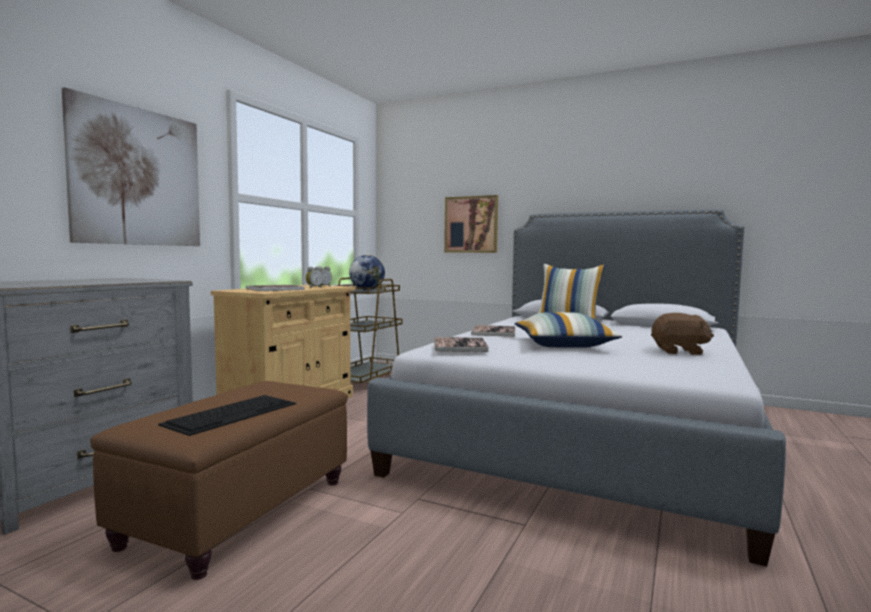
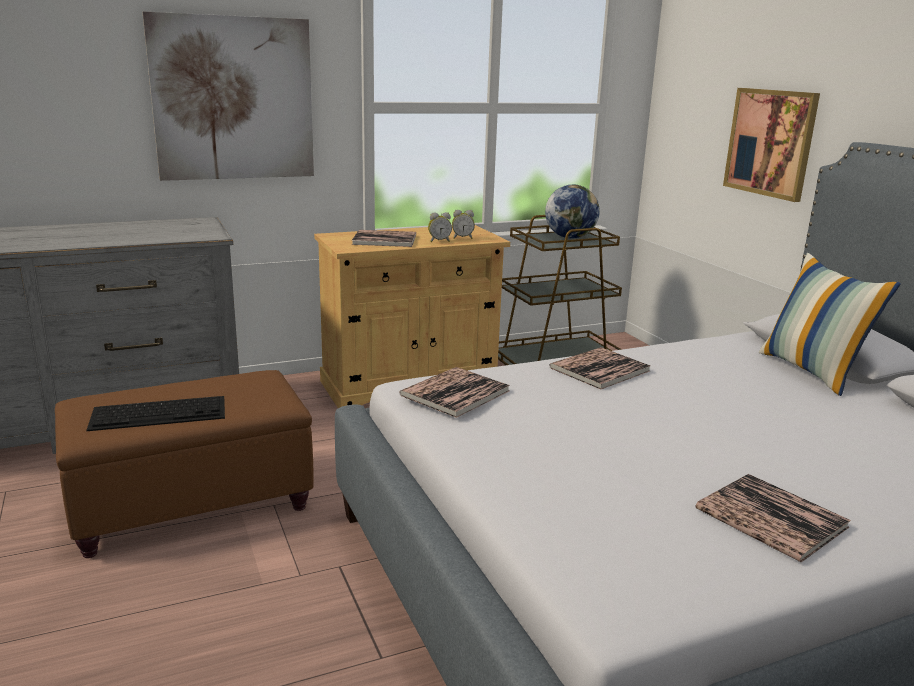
camera: 40 degrees right, 15 degrees up
(563, 345) = (616, 433): pillow -> none
(679, 352) = (771, 518): brown plush toy -> book

